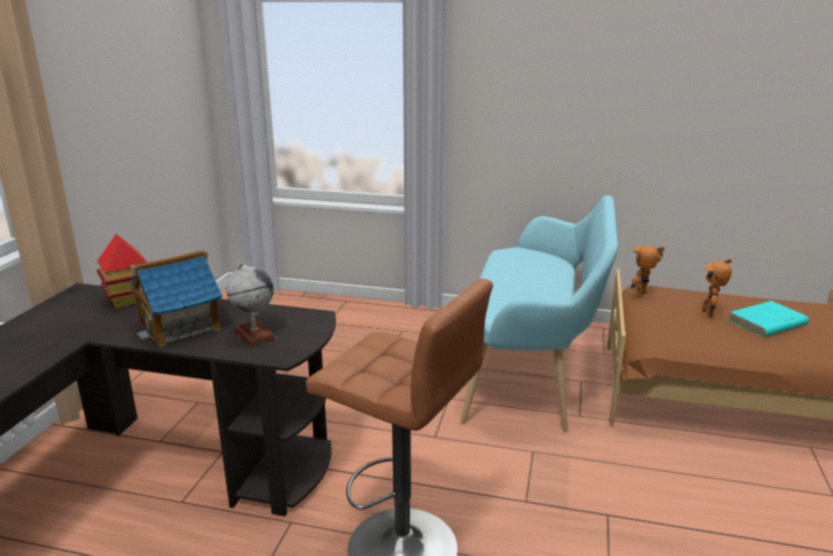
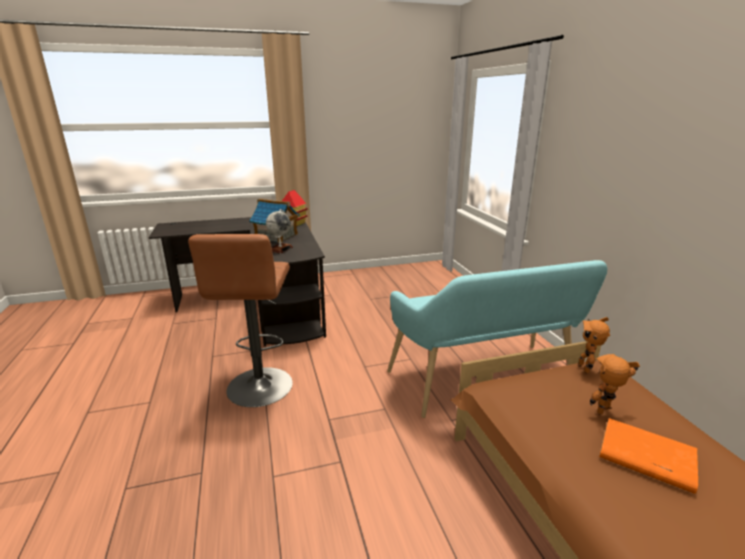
camera: 60 degrees right, 0 degrees up
(644, 295) = (585, 368): toy robot -> toy robot turned 105 degrees counterclockwise
(766, 323) = (645, 458): turquoise book -> orange book

